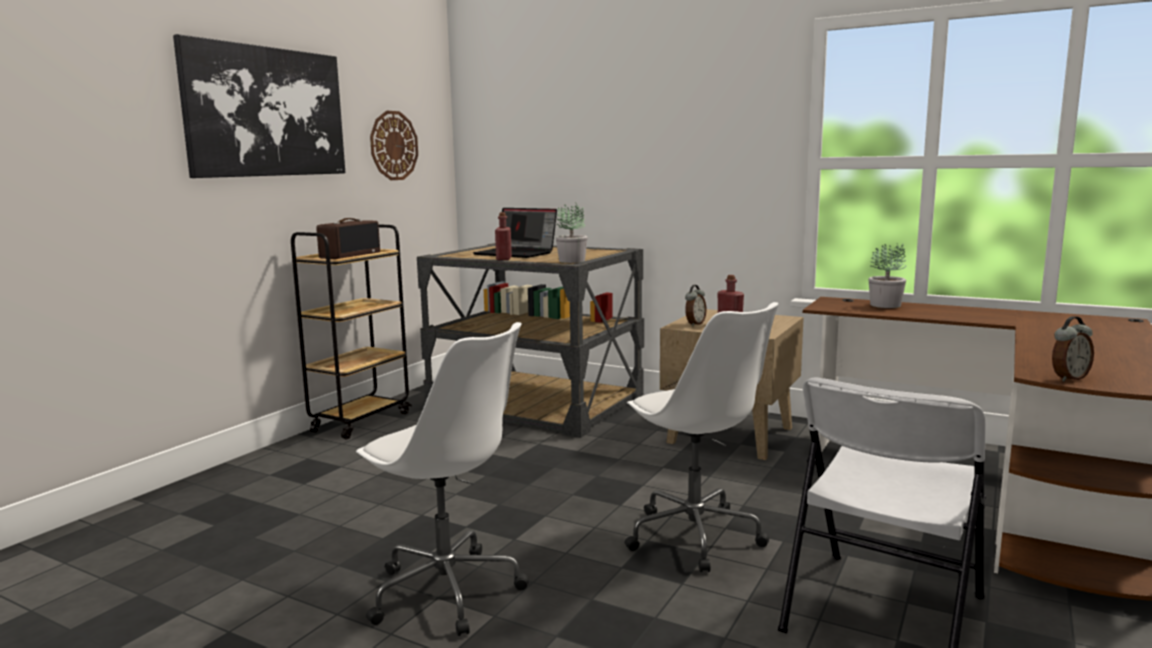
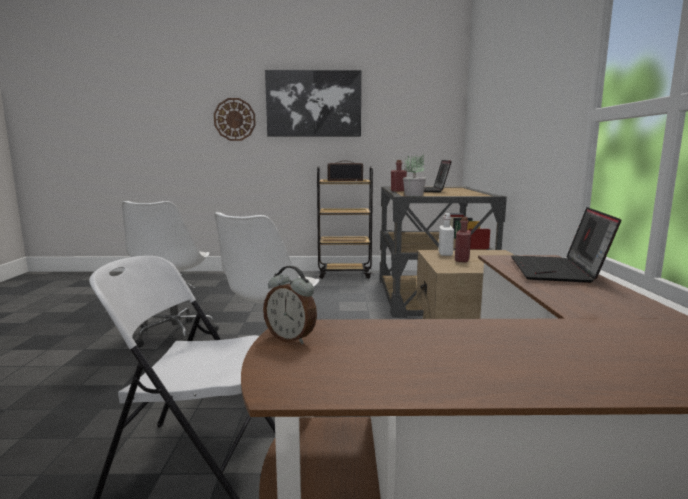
camera: 60 degrees right, 0 degrees up
(393, 145) = (405, 120): wall clock -> wall clock (234, 119)
(694, 324) = (445, 254): alarm clock -> white bottle
(886, 305) = (558, 271): potted plant -> laptop

